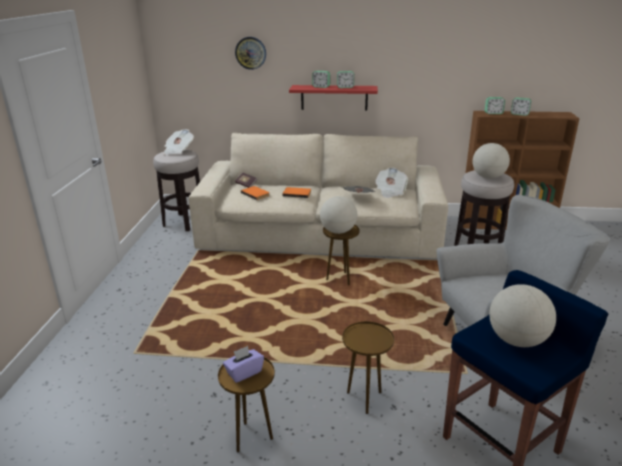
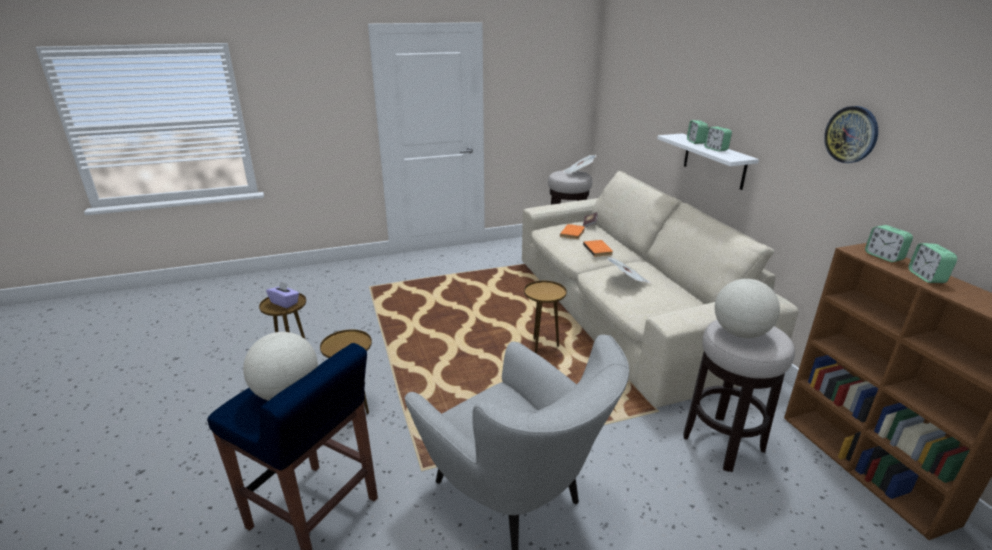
camera: 65 degrees right, 0 degrees up
(250, 53) = (658, 87): wall clock -> wall clock (851, 134)
(334, 97) = (714, 161): red shelf -> white shelf
(338, 231) = (541, 290): globe -> none
(390, 191) = (675, 296): newspaper -> none

